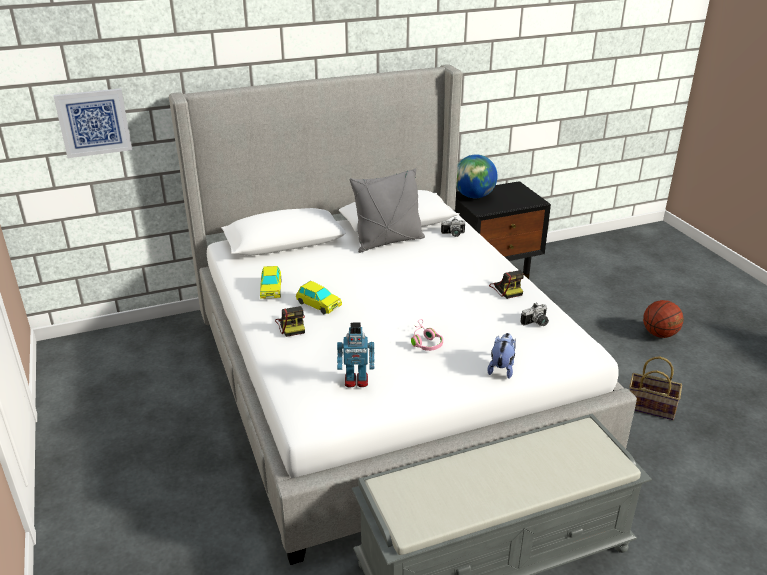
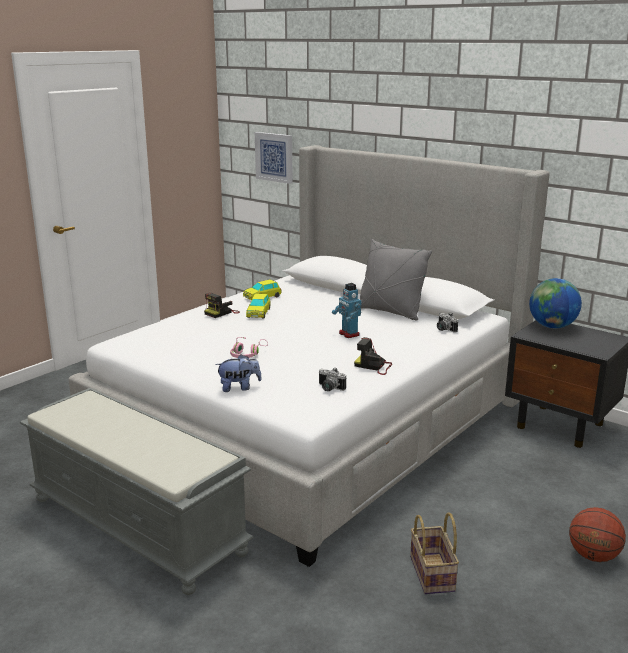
camera: 60 degrees right, 10 degrees down
(356, 381) = (168, 344): toy robot -> toy robot (348, 334)
(506, 289) = (374, 366): camera -> camera turned 75 degrees clockwise

